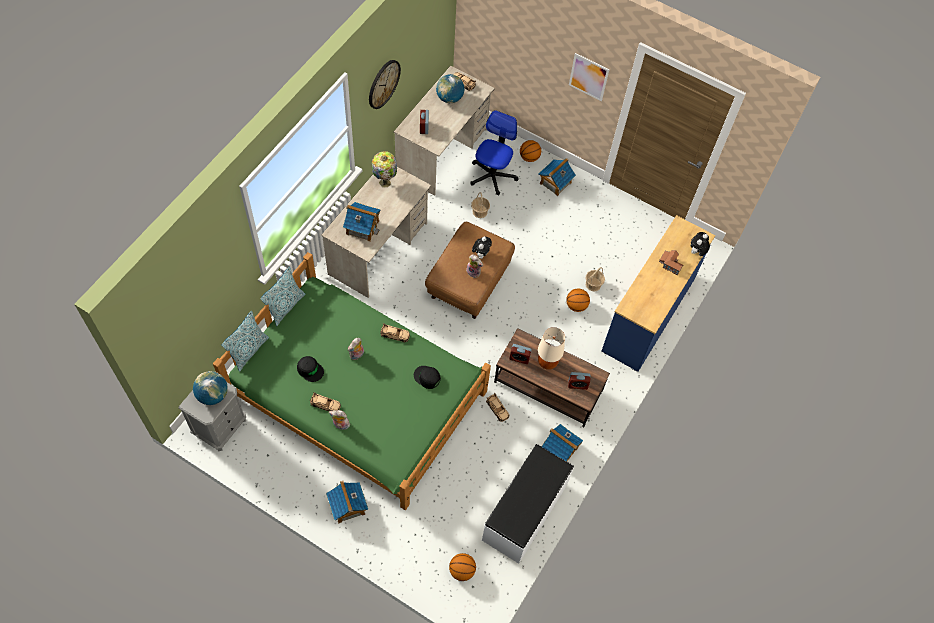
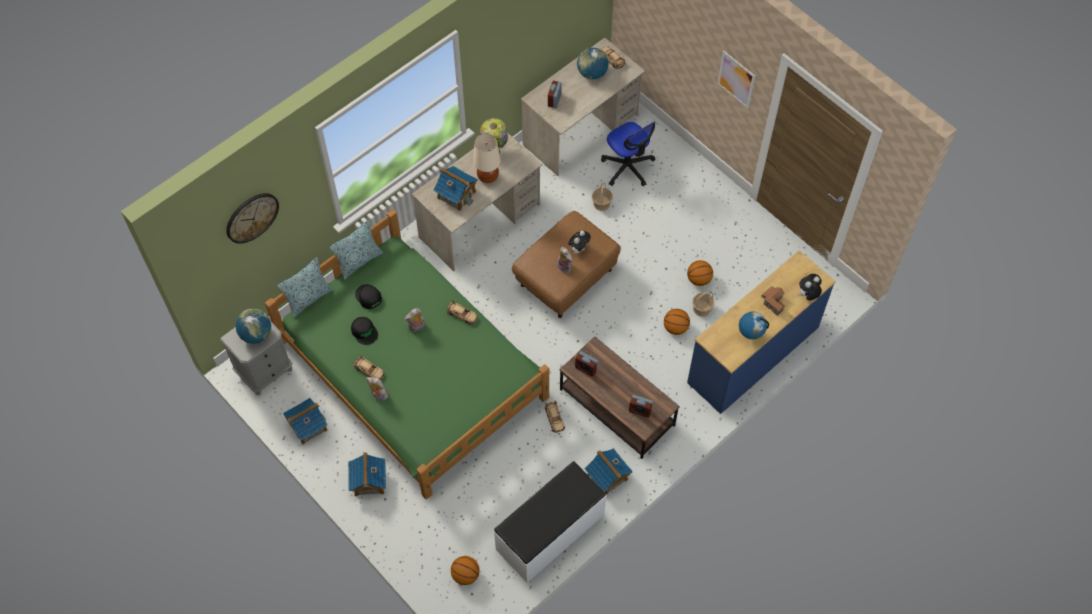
camera: 20 degrees right, 0 degrees up
(383, 84) = (508, 47): wall clock -> wall clock (251, 217)
(427, 377) = (482, 366): black cap -> black cap (368, 297)
(492, 176) = (628, 167): office chair -> office chair turned 105 degrees clockwise
(529, 157) = (675, 155): basketball -> basketball (699, 279)
(547, 362) = (615, 379): beige table lamp -> beige table lamp (488, 177)
(555, 183) = (695, 188): toy house -> toy house (307, 426)
(660, 296) = (750, 335): none -> globe

